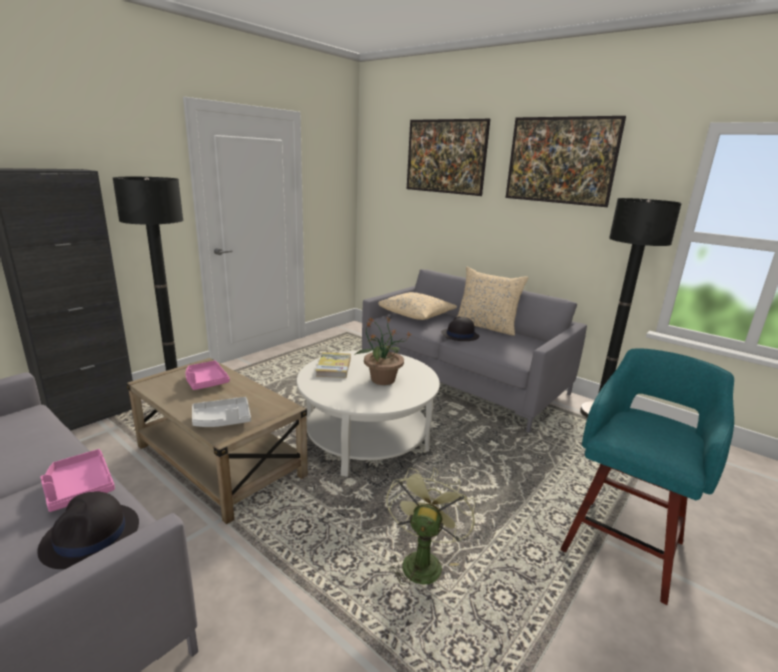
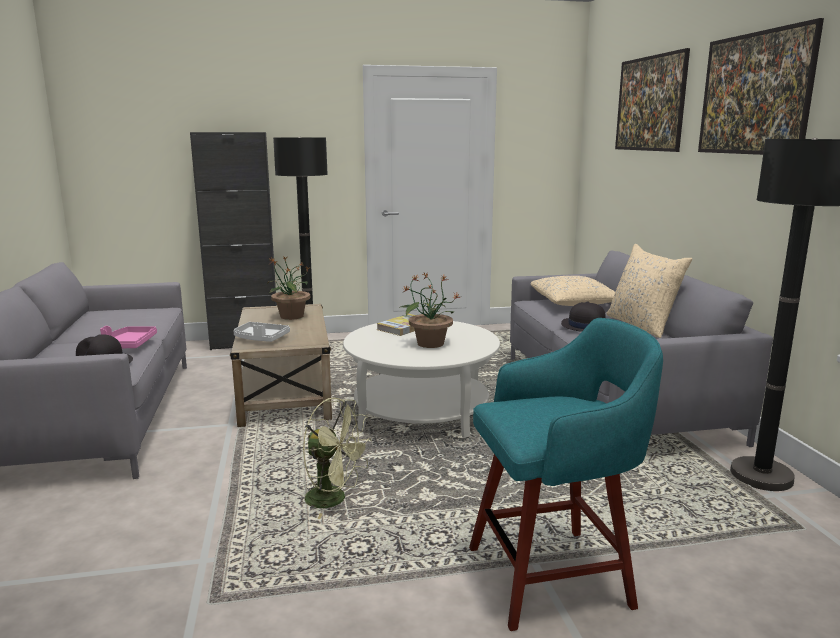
camera: 40 degrees right, 5 degrees down
(205, 381) = (291, 316): pink tray -> potted plant
(422, 560) = (334, 499): green fan -> green fan turned 60 degrees clockwise

